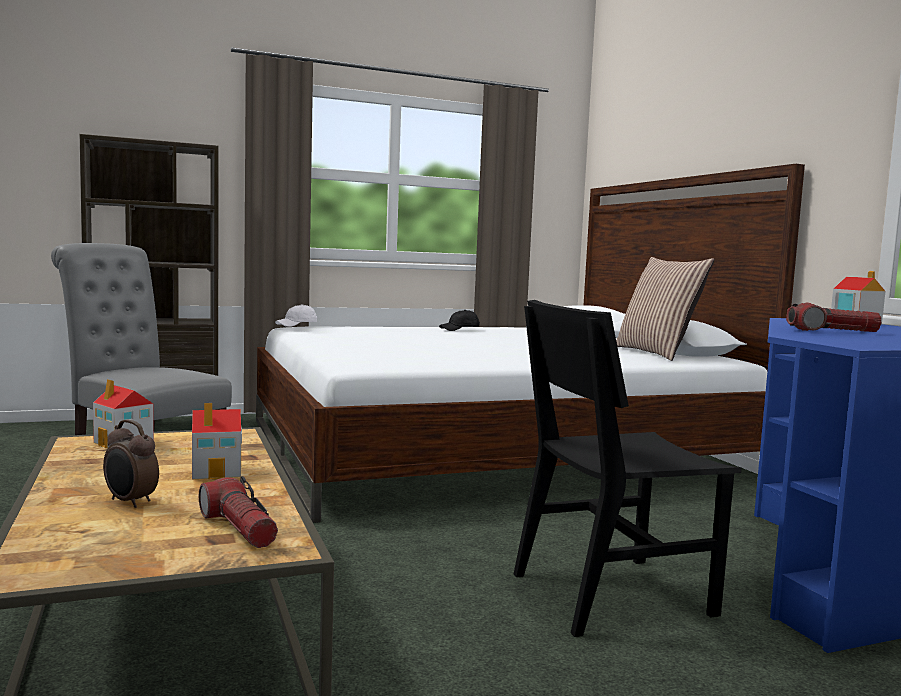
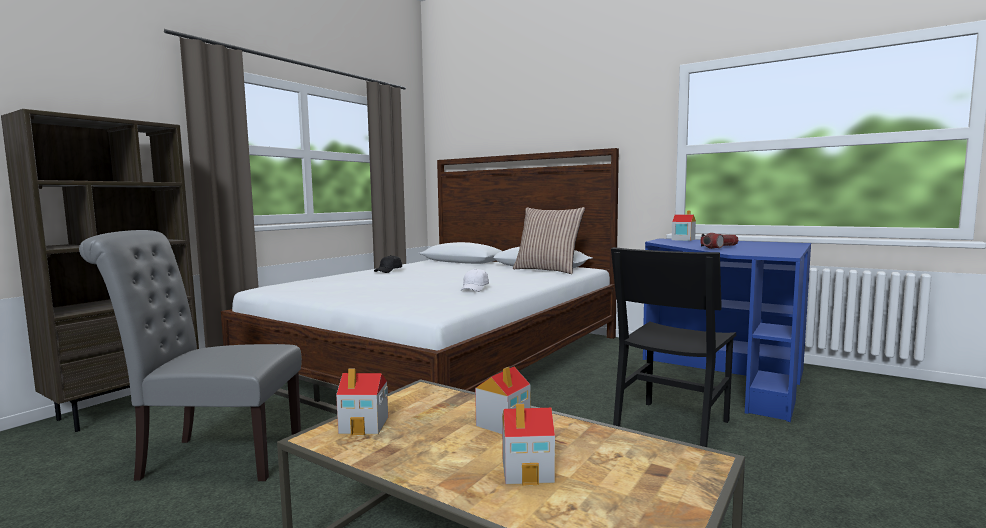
camera: 35 degrees left, 0 degrees up
(130, 502) = (528, 470): alarm clock -> toy house
(239, 528) = (645, 458): flashlight -> none
(297, 325) = (263, 286): white cap -> white cap (474, 289)

